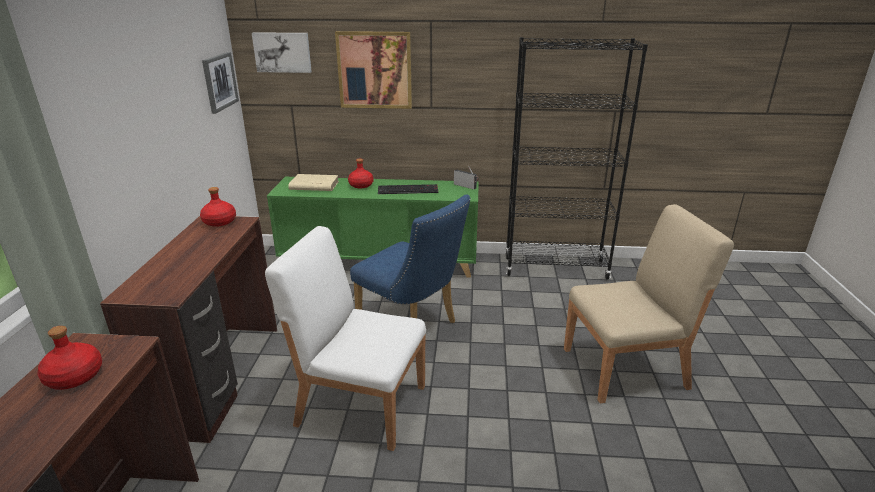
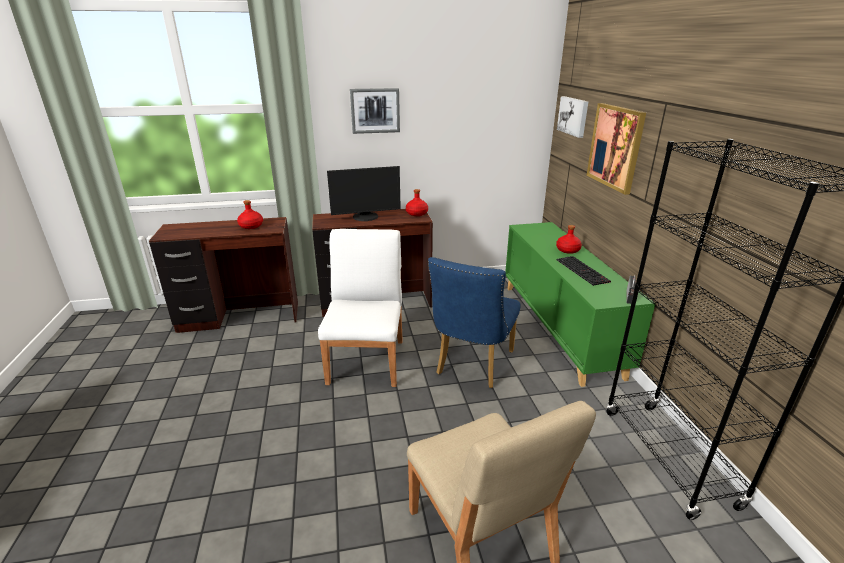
camera: 75 degrees right, 0 degrees up
(186, 257) = (366, 217): none -> monitor
(219, 82) = (519, 130): picture -> picture (375, 110)
(313, 185) = (545, 234): beige book -> none

